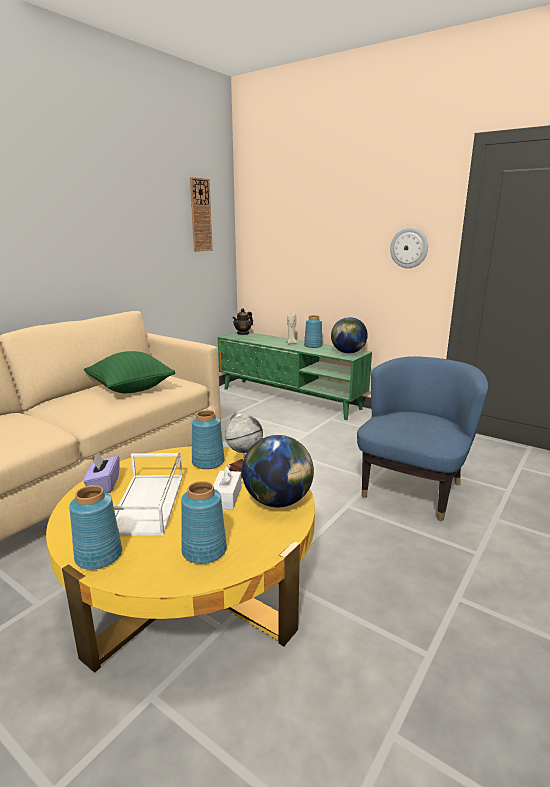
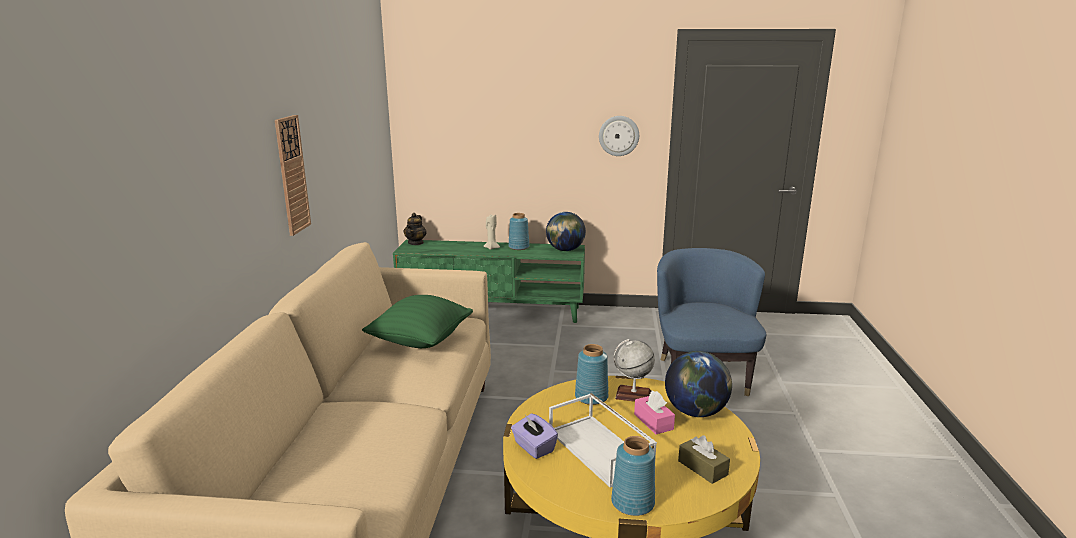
camera: 30 degrees left, 0 degrees up
(200, 215) = (368, 106): wall clock -> wall clock (292, 175)
(204, 551) = (702, 468): blue vase -> brown tissue box
(226, 497) = (653, 422): white tissue box -> pink tissue box

